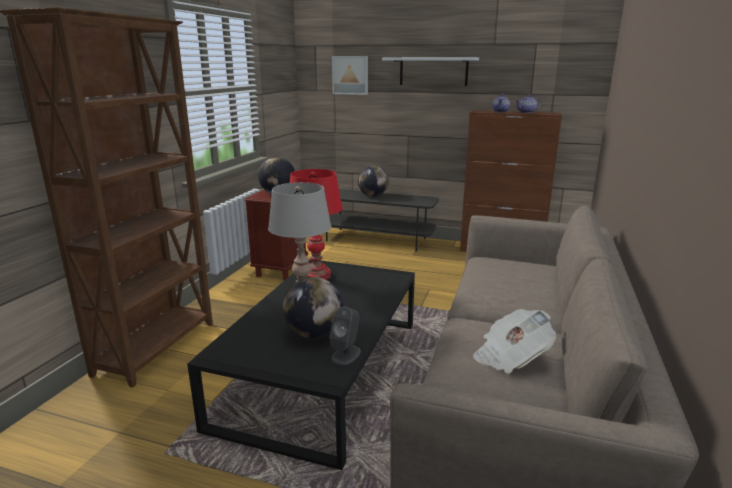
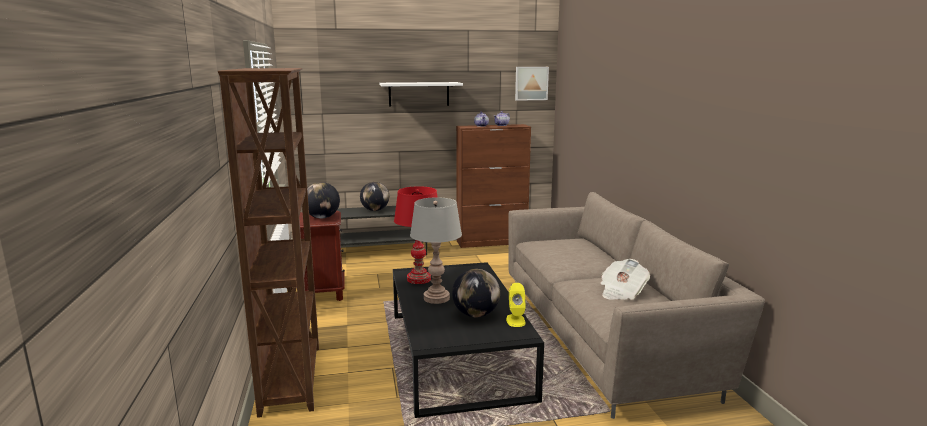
camera: 30 degrees left, 5 degrees down
(346, 354) = (515, 320): grey speaker -> yellow speaker
(350, 75) = (339, 99): picture -> picture (531, 83)

